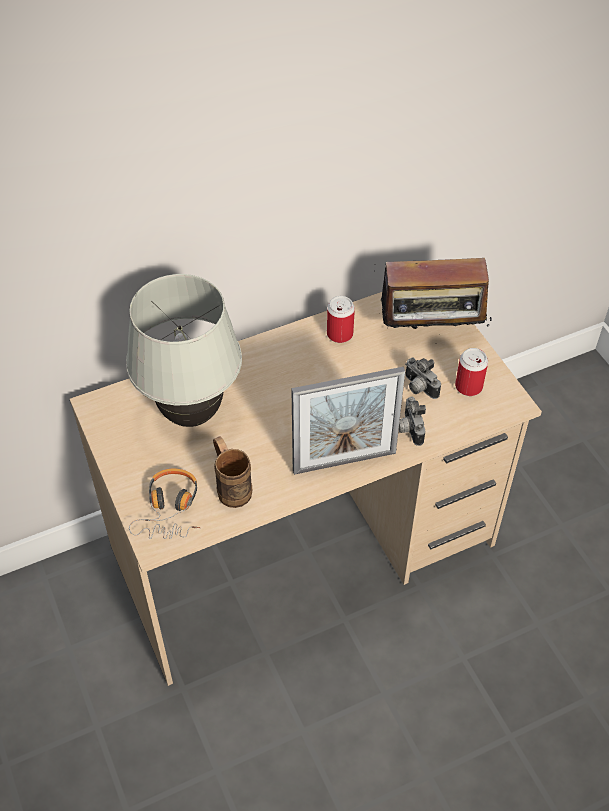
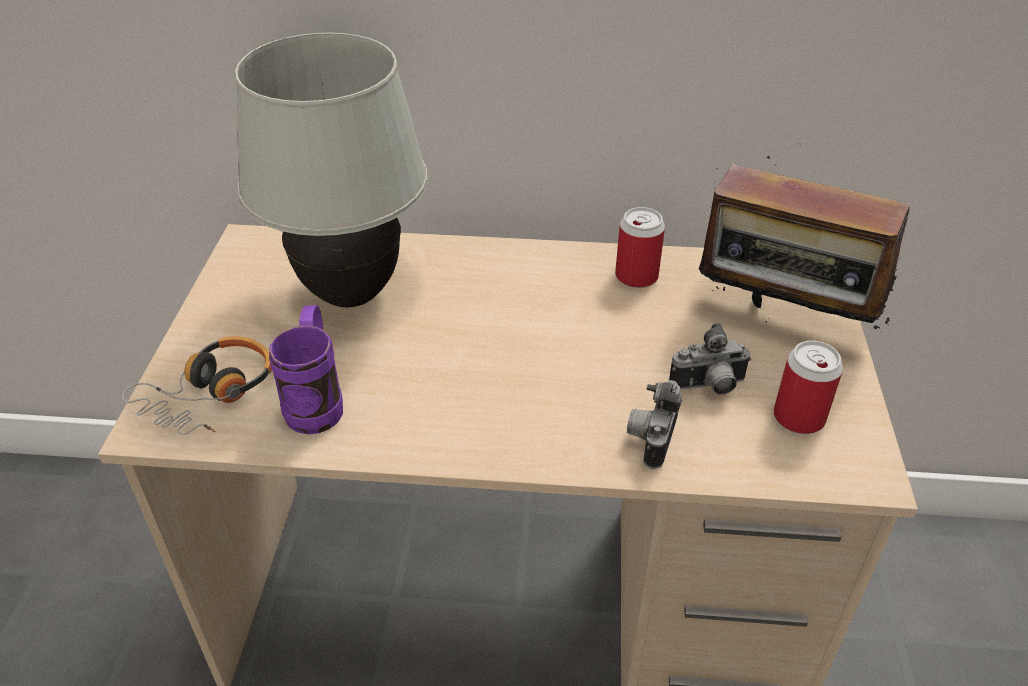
camera: 30 degrees right, 10 degrees down
(231, 486) = (317, 401): brown mug -> purple mug
(344, 462) = (510, 440): picture frame -> none
(418, 388) = (709, 387): camera -> camera turned 90 degrees counterclockwise

